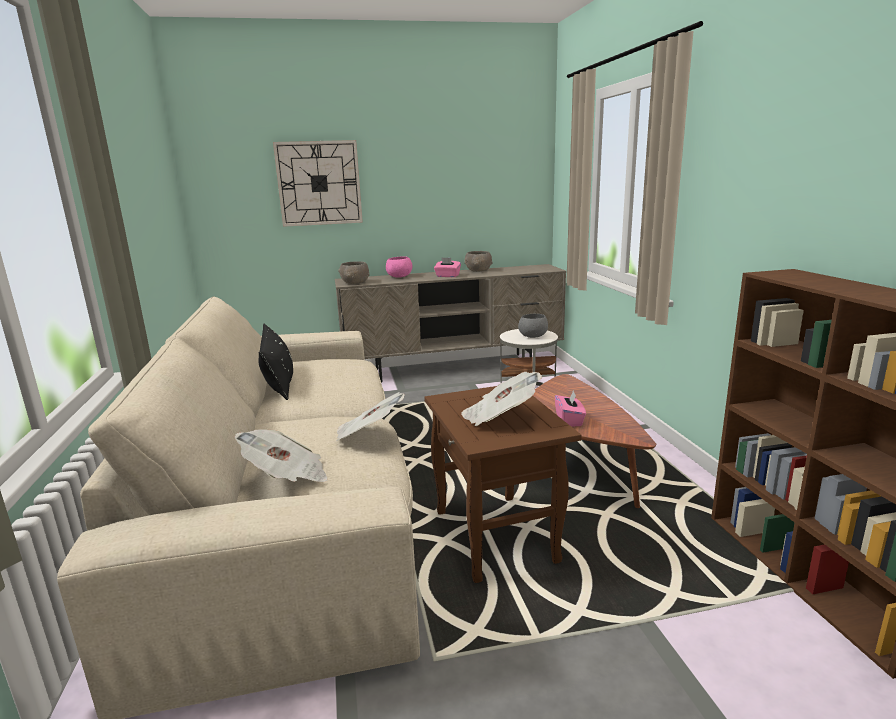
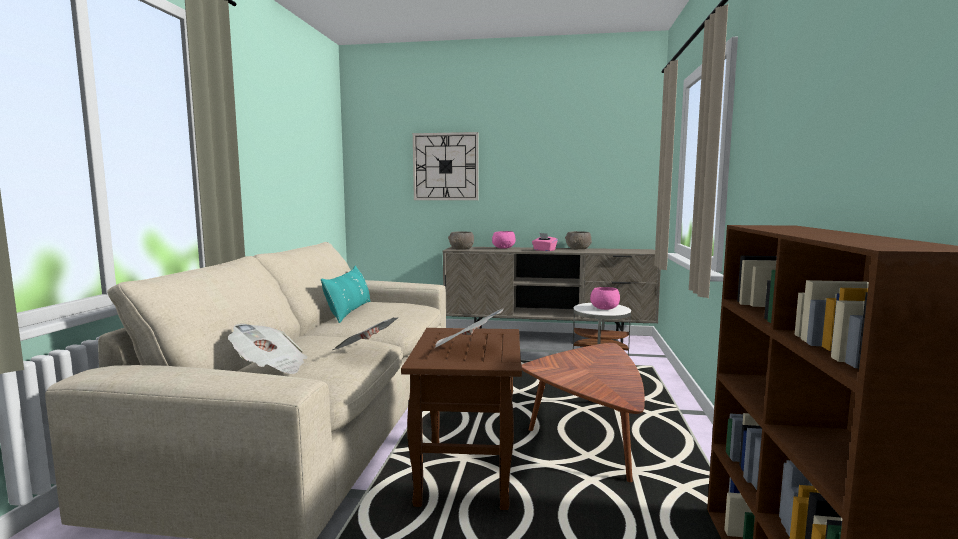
camera: 20 degrees right, 10 degrees down
(279, 381) = (349, 311): black pillow -> turquoise pillow
(532, 336) = (604, 308): grey bowl -> pink bowl
(569, 420) = (574, 377): pink tissue box -> none

